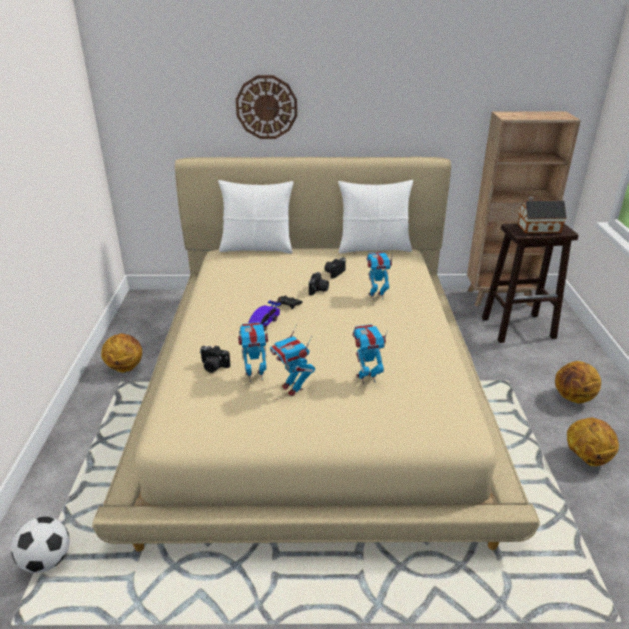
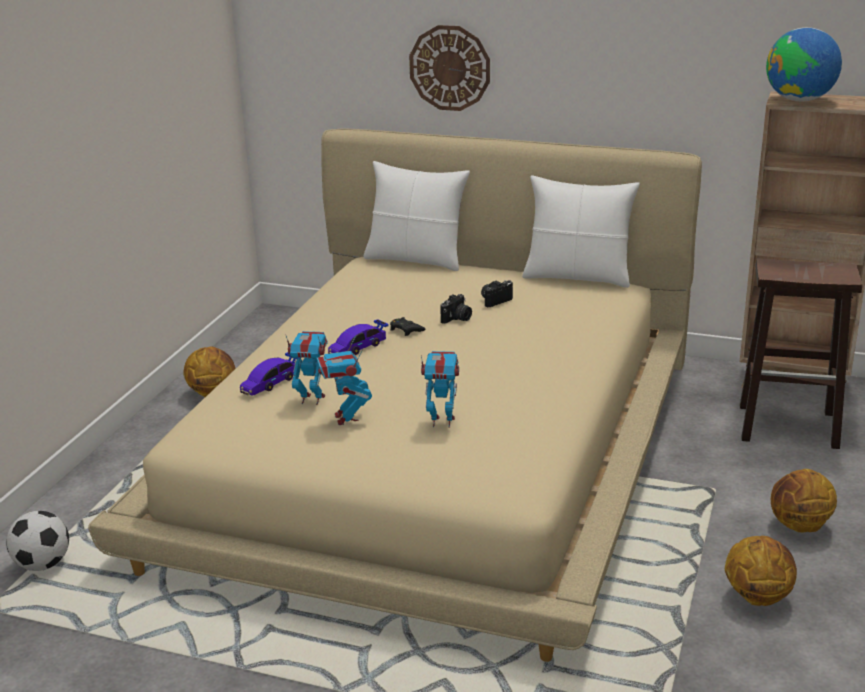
camera: 20 degrees right, 5 degrees down
(213, 366) = (271, 383): camera -> toy car
(376, 296) = (529, 335): toy robot -> none
(518, 115) = (799, 100): none -> globe
(537, 228) = (805, 269): toy house -> none

